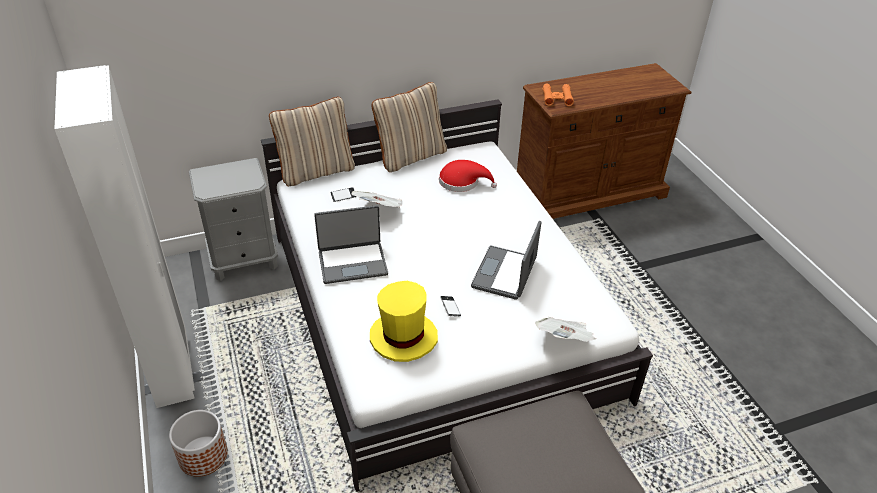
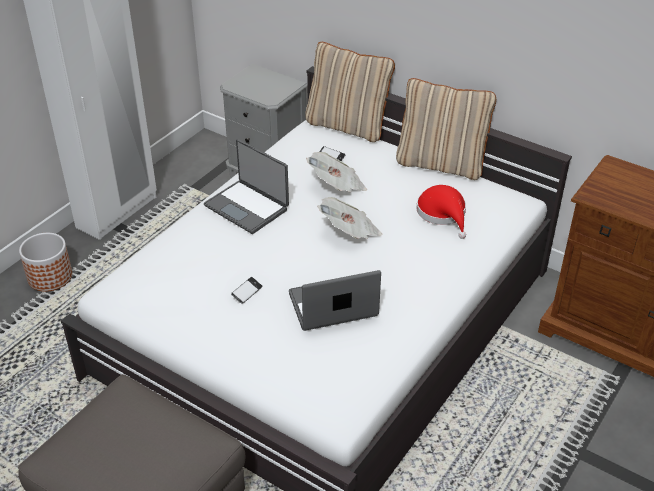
camera: 55 degrees right, 0 degrees up
(403, 337) = (180, 281): yellow hat -> none
(557, 98) = (614, 187): orange binoculars -> none
(565, 340) = (277, 390): newspaper -> newspaper (350, 232)

